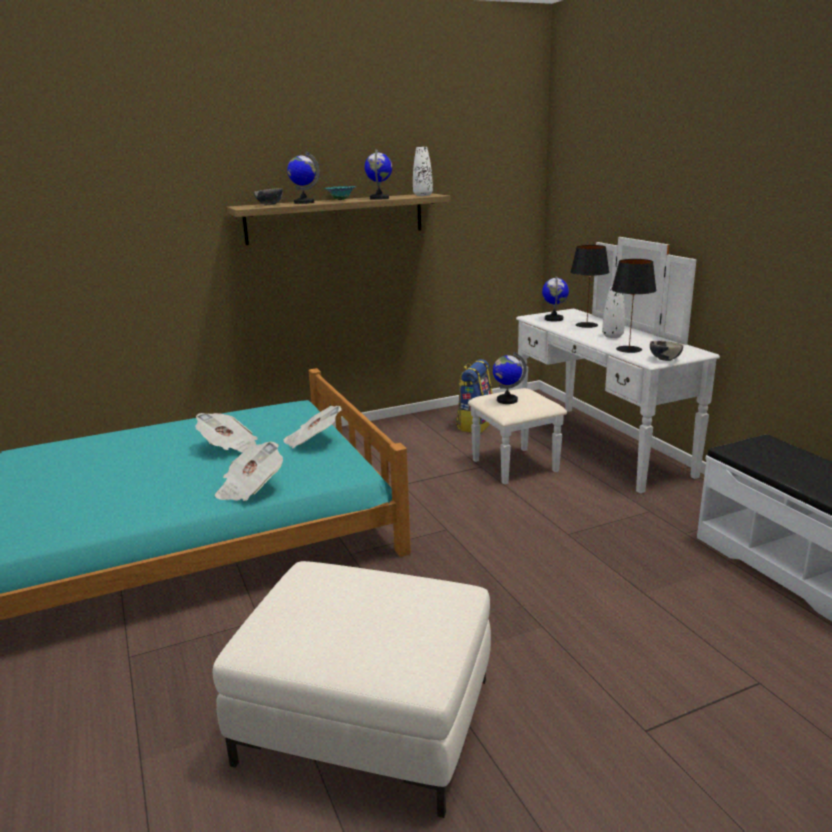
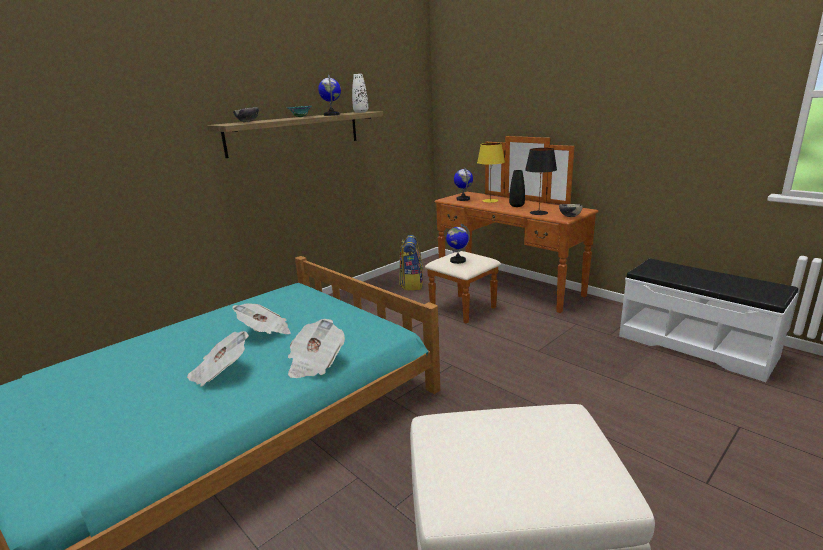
camera: 20 degrees left, 0 degrees up
(304, 202) = (274, 119): globe -> none
(312, 441) = (334, 314): newspaper -> newspaper (220, 372)
(581, 450) = (499, 290): white dresser -> brown dresser
(586, 325) = (490, 201): black table lamp -> yellow table lamp
(612, 336) = (516, 206): white vase -> black vase

